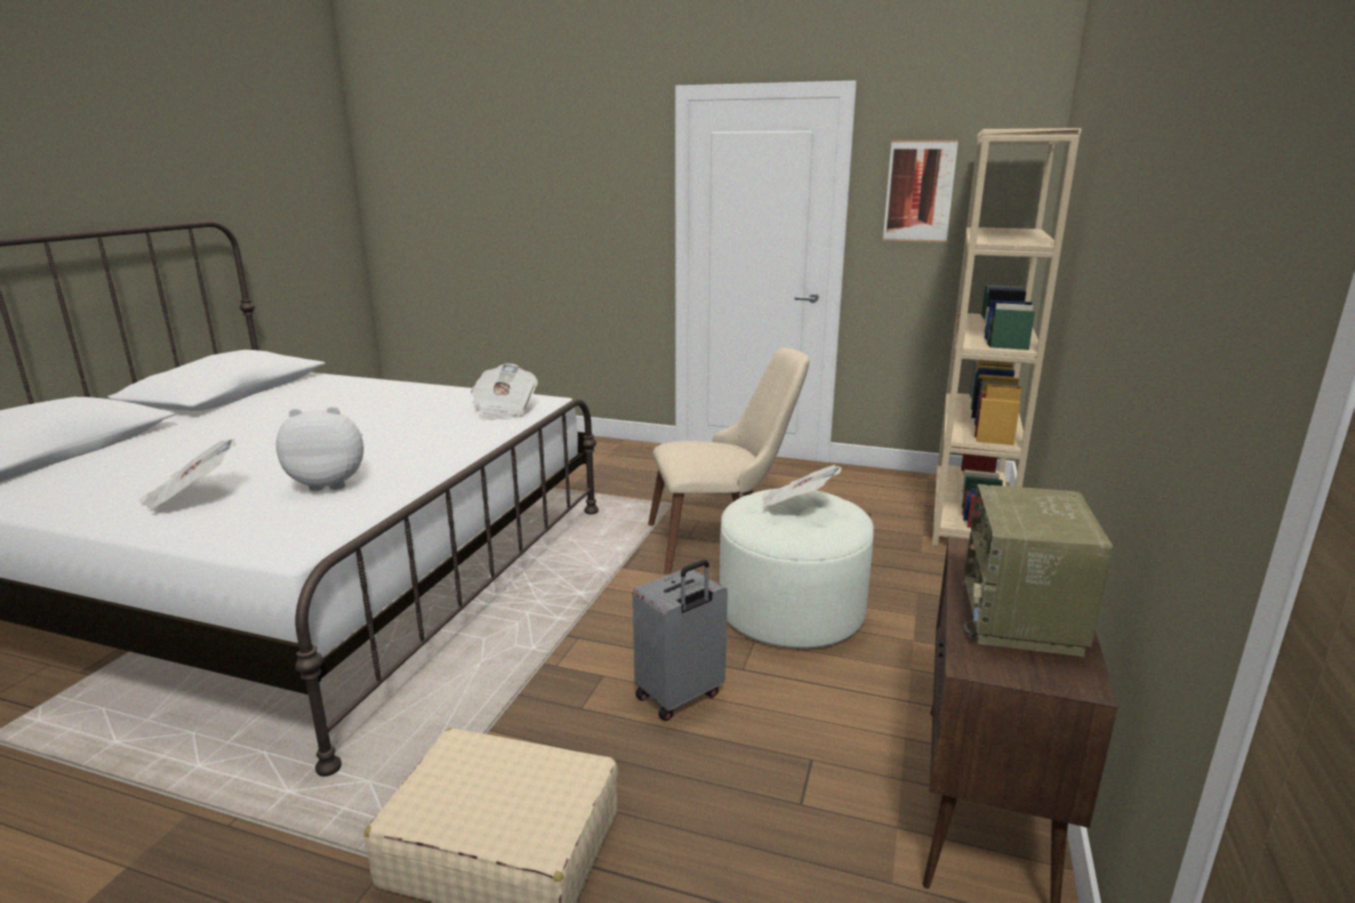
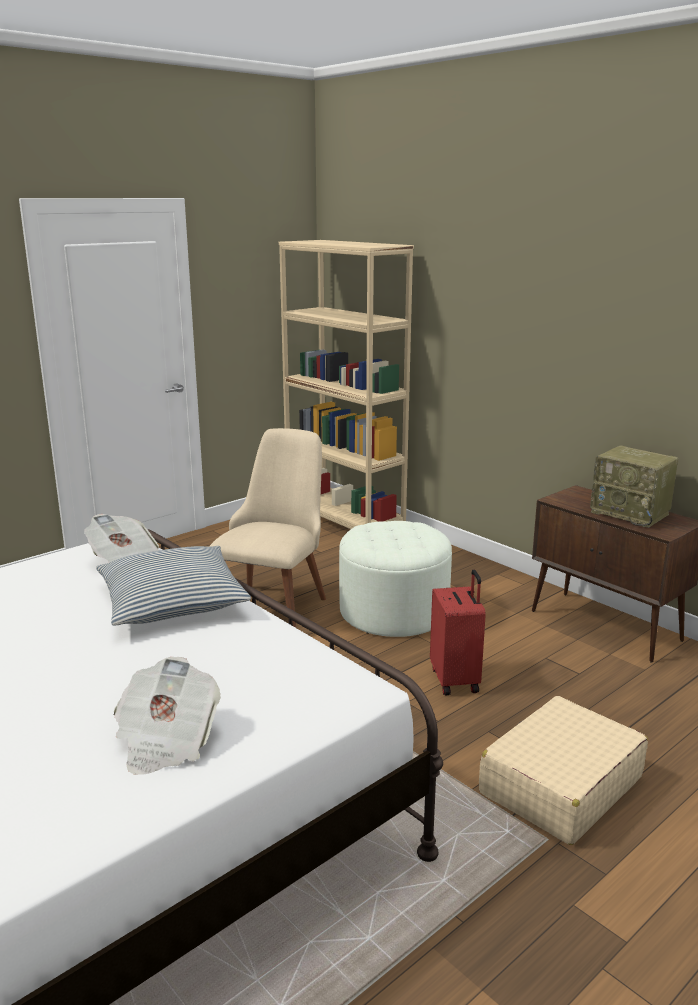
camera: 60 degrees left, 0 degrees up
(330, 483) = (222, 662): plush toy -> none
(437, 441) = (172, 601): none -> pillow
(680, 697) = (456, 680): grey suitcase -> red suitcase
(796, 506) = (390, 533): newspaper -> none
(919, 191) = (239, 287): picture -> none

